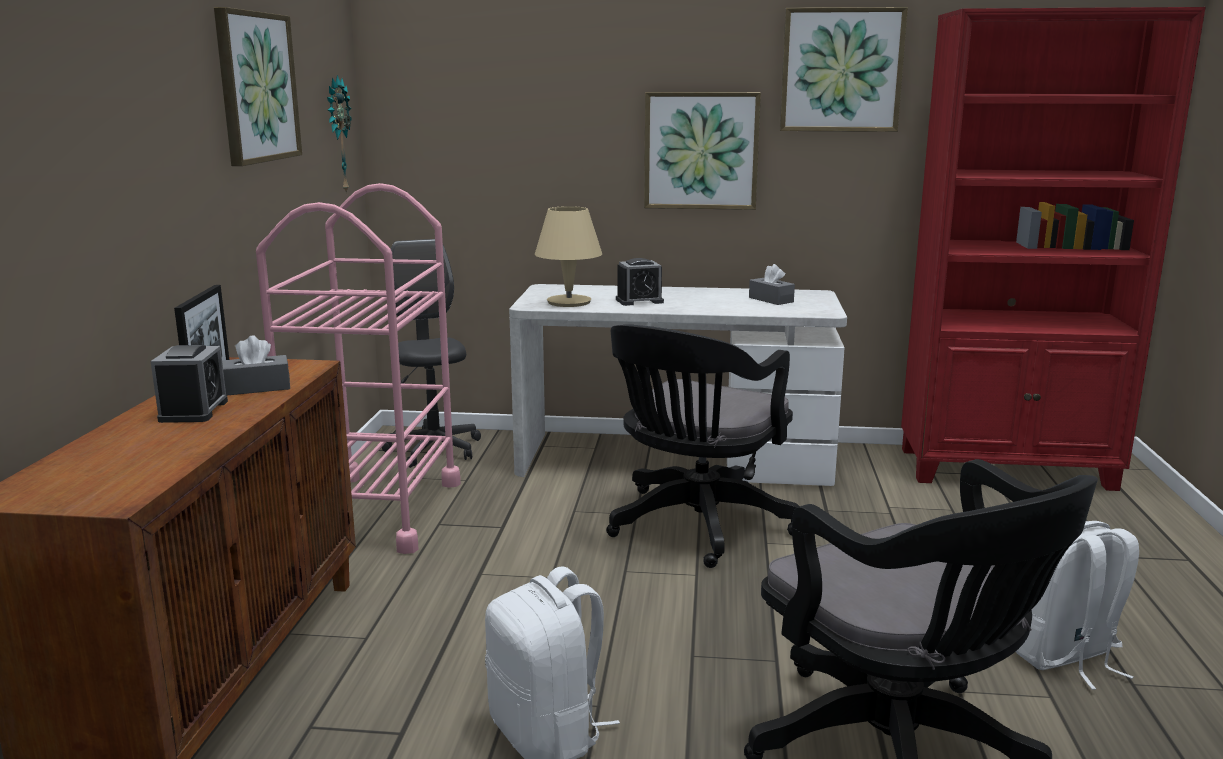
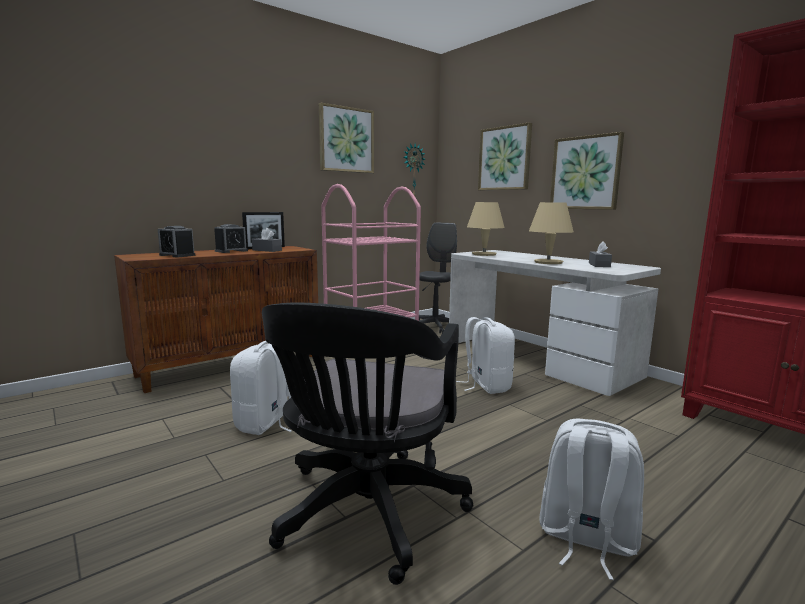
camera: 45 degrees right, 5 degrees down
(639, 301) = (520, 257): alarm clock -> alarm clock (177, 255)
(695, 527) = (486, 385): black office chair -> white backpack
(706, 306) = (548, 262): none -> beige table lamp
(841, 70) = (682, 110): picture -> picture (505, 158)

